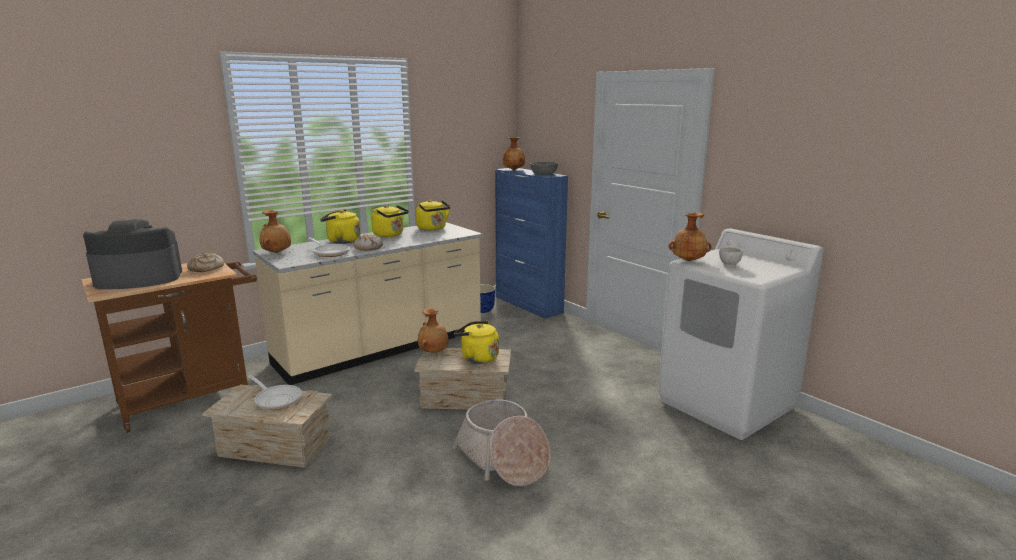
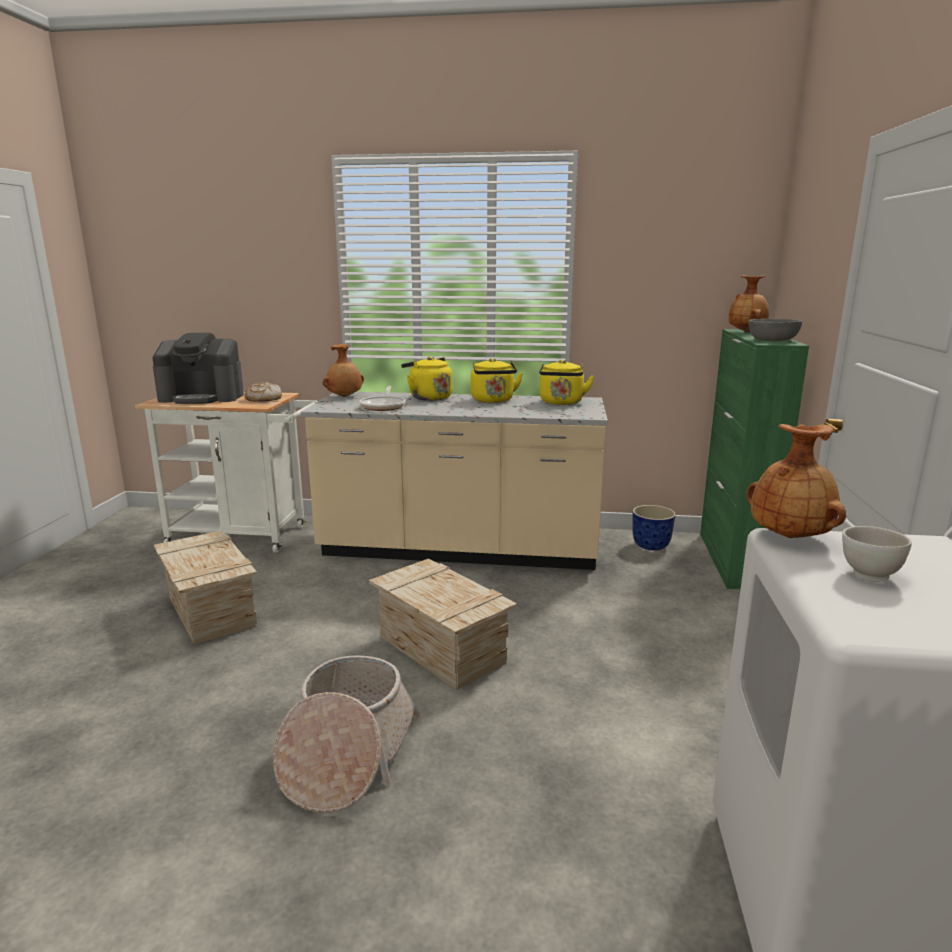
camera: 45 degrees right, 0 degrees up
(138, 279) = (202, 397): coffee machine -> coffee machine turned 150 degrees clockwise
(193, 398) = (245, 536): brown cart -> white cart
(276, 399) = (211, 556): frying pan -> none
(368, 247) = (432, 409): bread -> none
(434, 352) = (424, 568): brown vase -> none
(477, 357) = (454, 595): yellow kettle -> none
(528, 305) = (733, 560): blue cabinet -> green cabinet

